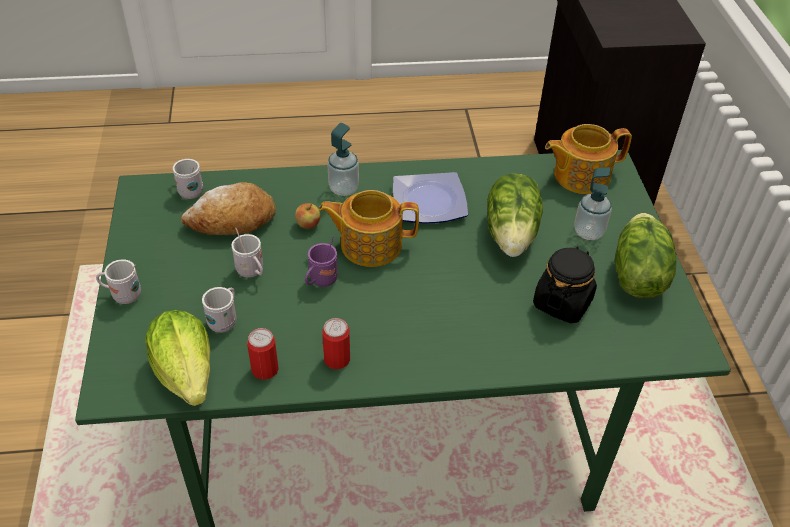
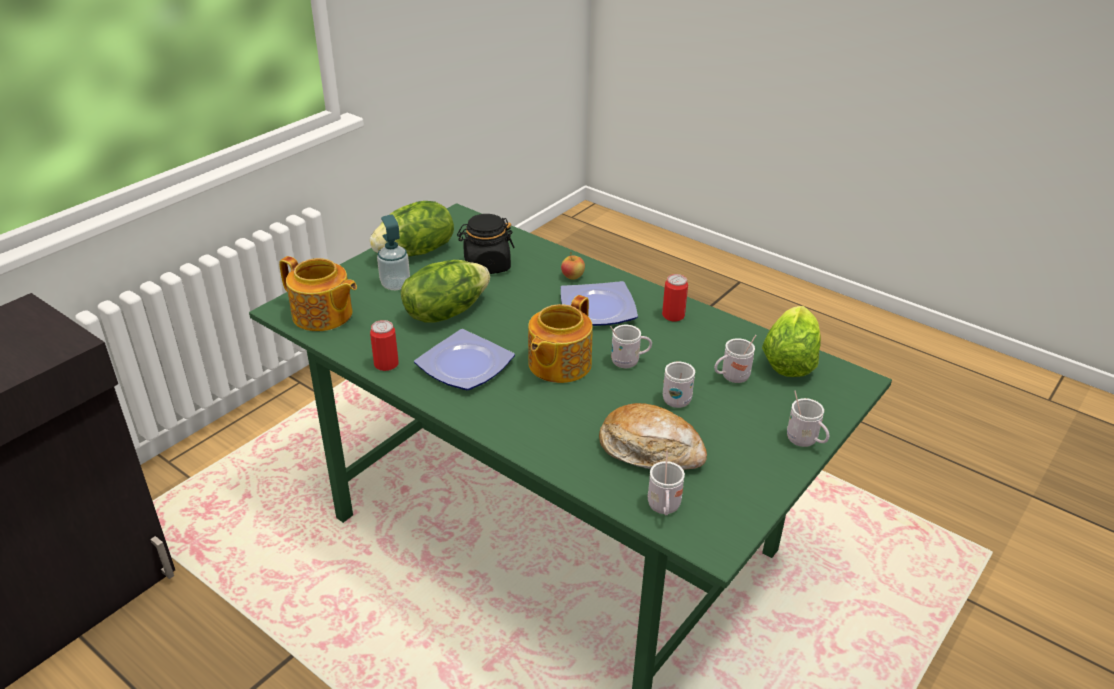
camera: 135 degrees left, 10 degrees down
(265, 369) = (729, 335): can -> can (386, 364)
(308, 225) = (587, 407): apple -> apple (572, 277)
(320, 281) = (629, 362): purple mug -> white mug
(343, 189) = (516, 418): soap dispenser -> none
(369, 244) = (558, 364): teapot -> teapot turned 75 degrees clockwise
(406, 320) = (599, 309): none -> plate

